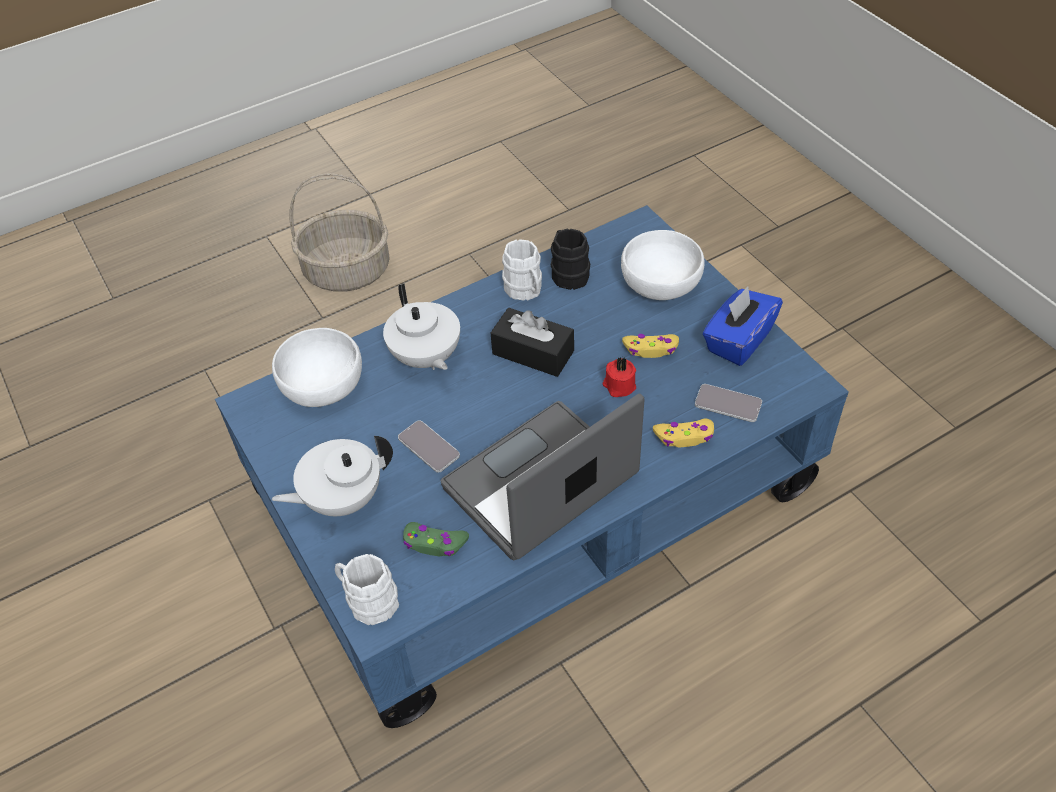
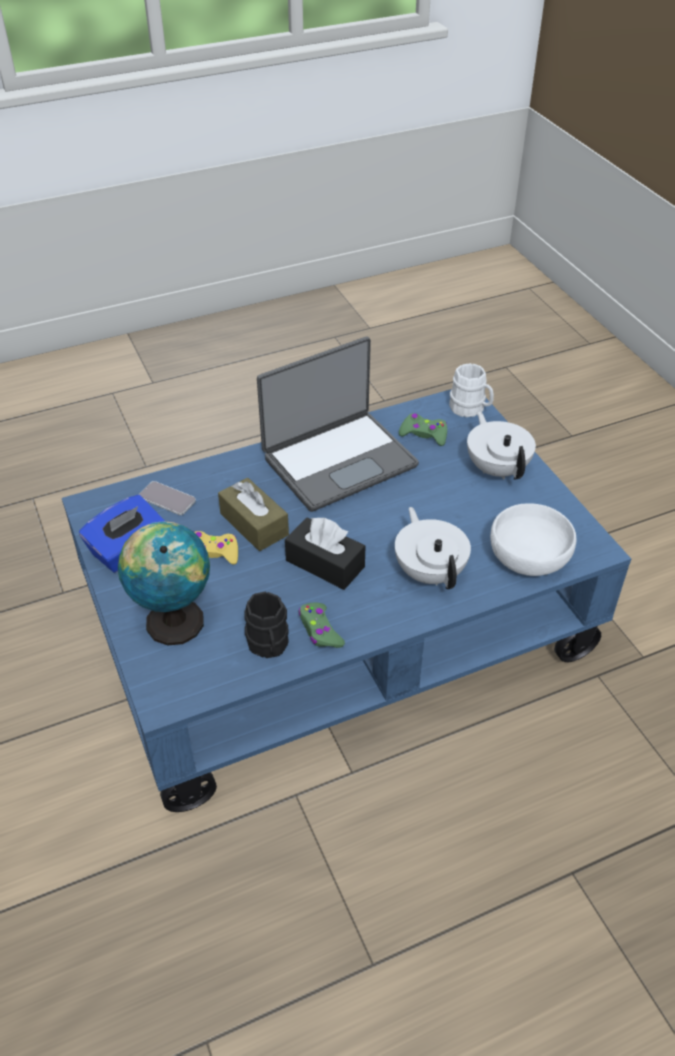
camera: 175 degrees left, 5 degrees down
(342, 498) = (497, 468): white teapot -> white teapot turned 90 degrees counterclockwise
(348, 271) = (549, 958): basket -> none
(428, 447) = (428, 496): phone -> none
(525, 291) = (320, 630): white mug -> green game controller
(619, 386) = (254, 524): red candle -> brown tissue box
(661, 284) = (173, 619): white bowl -> globe
(684, 437) = (215, 479): yellow game controller -> none

